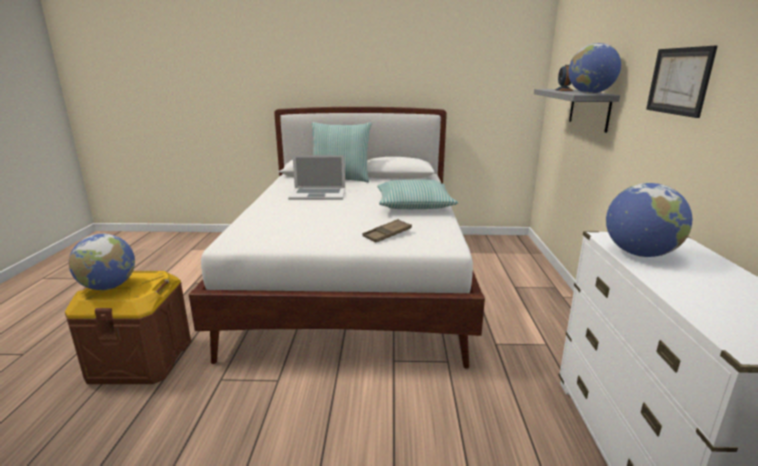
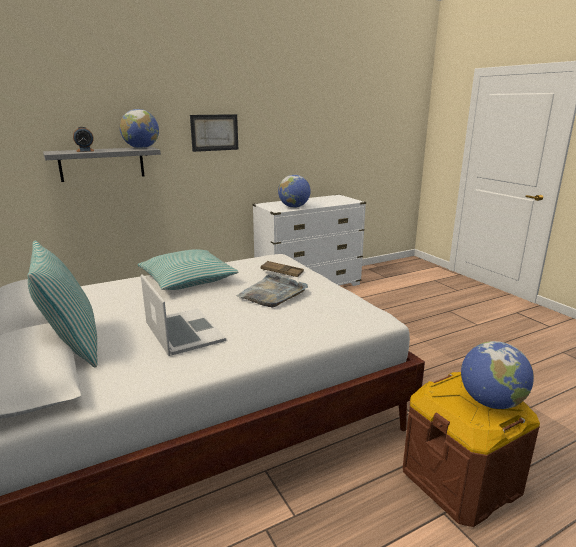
camera: 120 degrees left, 0 degrees up
(336, 219) = (272, 293): none -> grey tray

